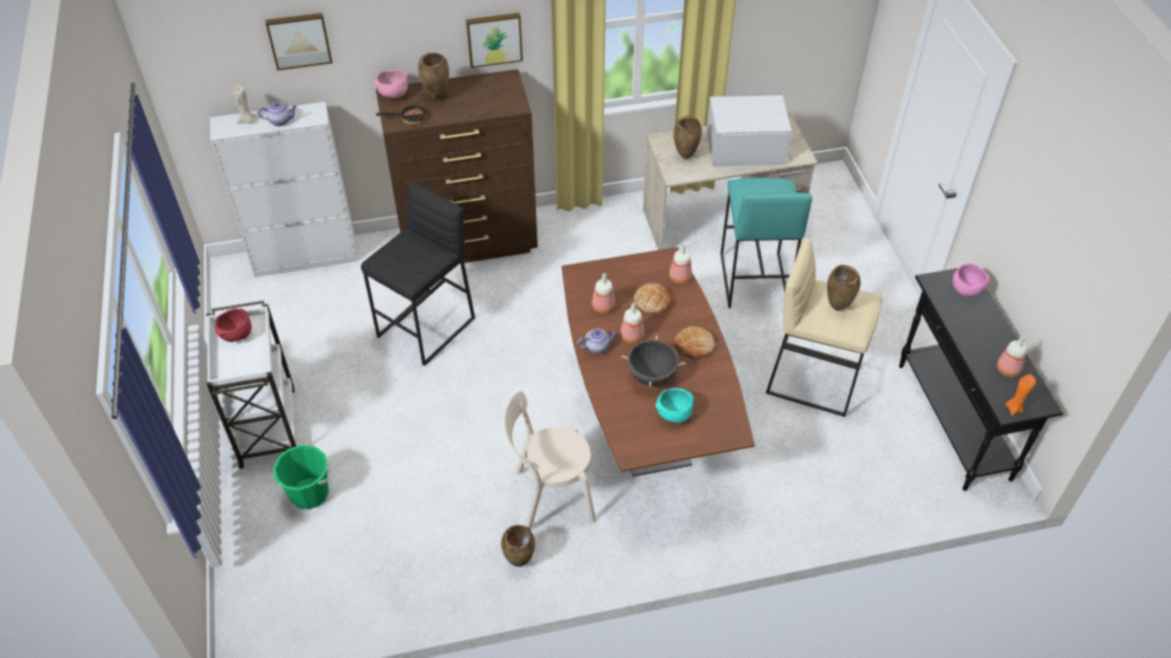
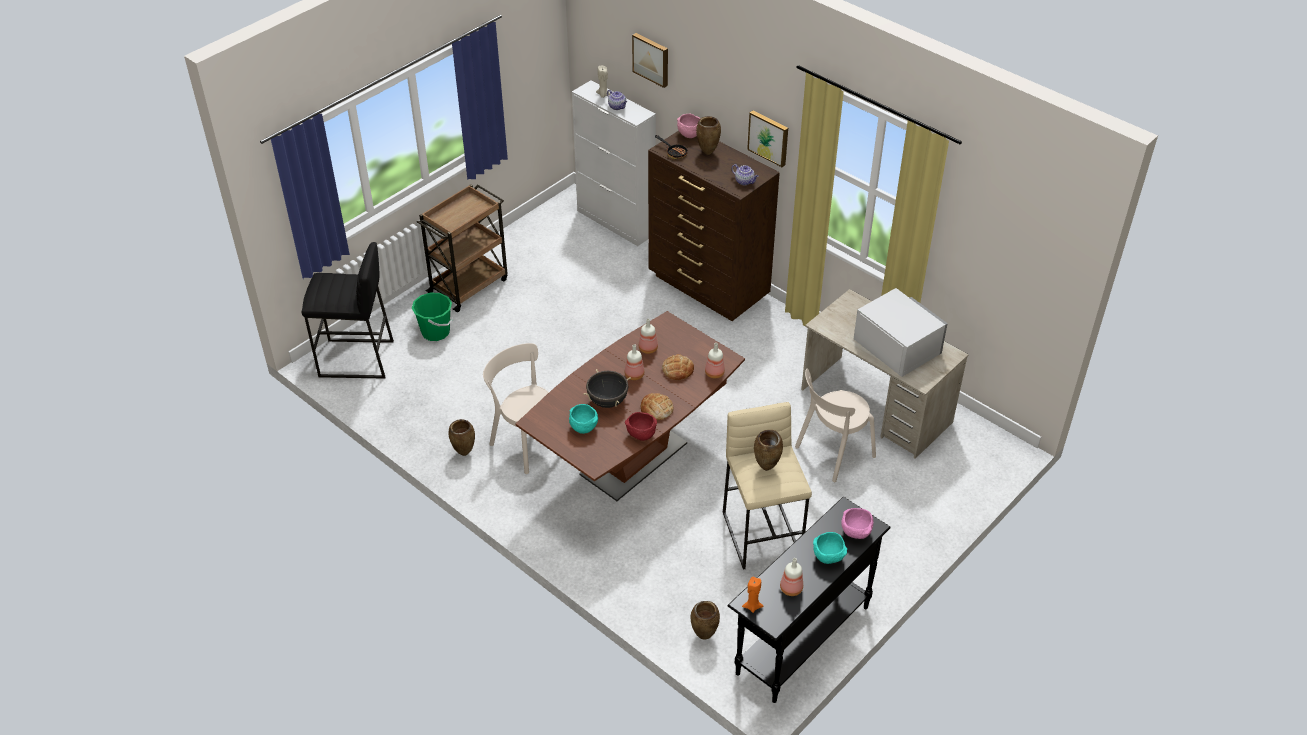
camera: 55 degrees right, 5 degrees down
(236, 336) = (468, 206): red bowl -> red bowl (640, 435)
(267, 425) = (469, 285): white cart -> brown cart
(427, 328) = (612, 309): black stool -> black stool (356, 359)
(597, 347) = (609, 363): teapot -> teapot (745, 181)
(685, 156) = (847, 319): brown vase -> brown vase (703, 635)
(753, 279) = (832, 453): turquoise stool -> beige chair
(984, 323) = (829, 557): none -> turquoise bowl

